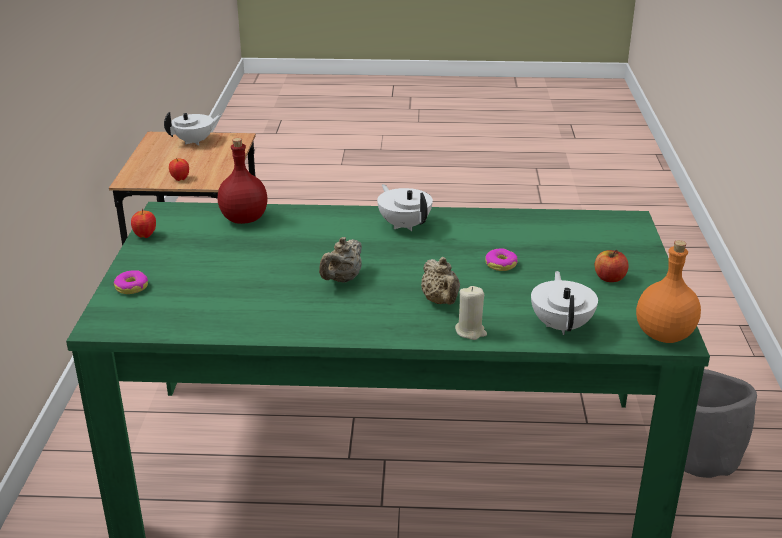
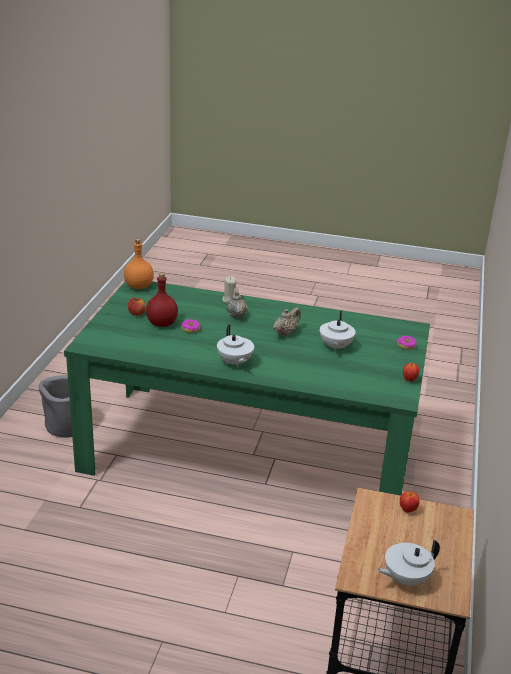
camera: 170 degrees left, 0 degrees up
(243, 219) = (344, 383): red bottle -> red bottle (162, 323)
(561, 325) = (183, 296): white teapot -> white teapot (335, 347)

